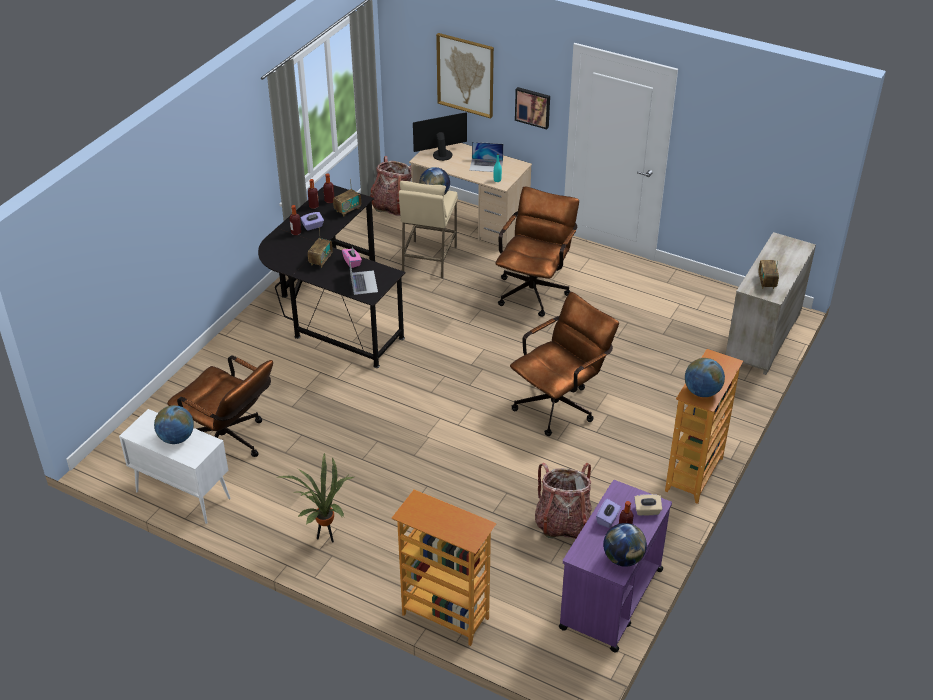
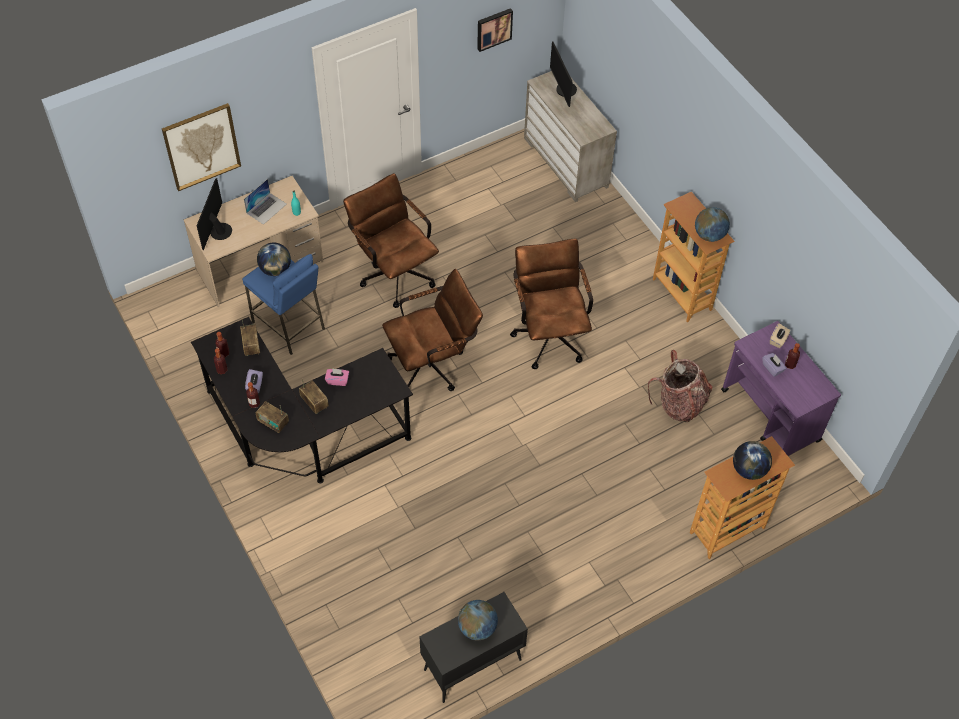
camera: 60 degrees left, 15 degrees up
(182, 495) = (472, 665): white cabinet -> black cabinet
(230, 443) = (430, 599): brown office chair -> brown office chair (433, 364)
(325, 536) = (593, 574): potted plant -> none
(363, 282) = (374, 385): laptop -> none
(393, 205) = (181, 311): backpack -> none
(428, 259) = (289, 325): beige stool -> blue stool
(533, 107) = (281, 127): picture -> picture (493, 28)
(623, 558) = (815, 380): globe -> globe (749, 469)
(767, 282) = (585, 122): radio -> radio (273, 423)
(789, 256) = (564, 90): none -> monitor

